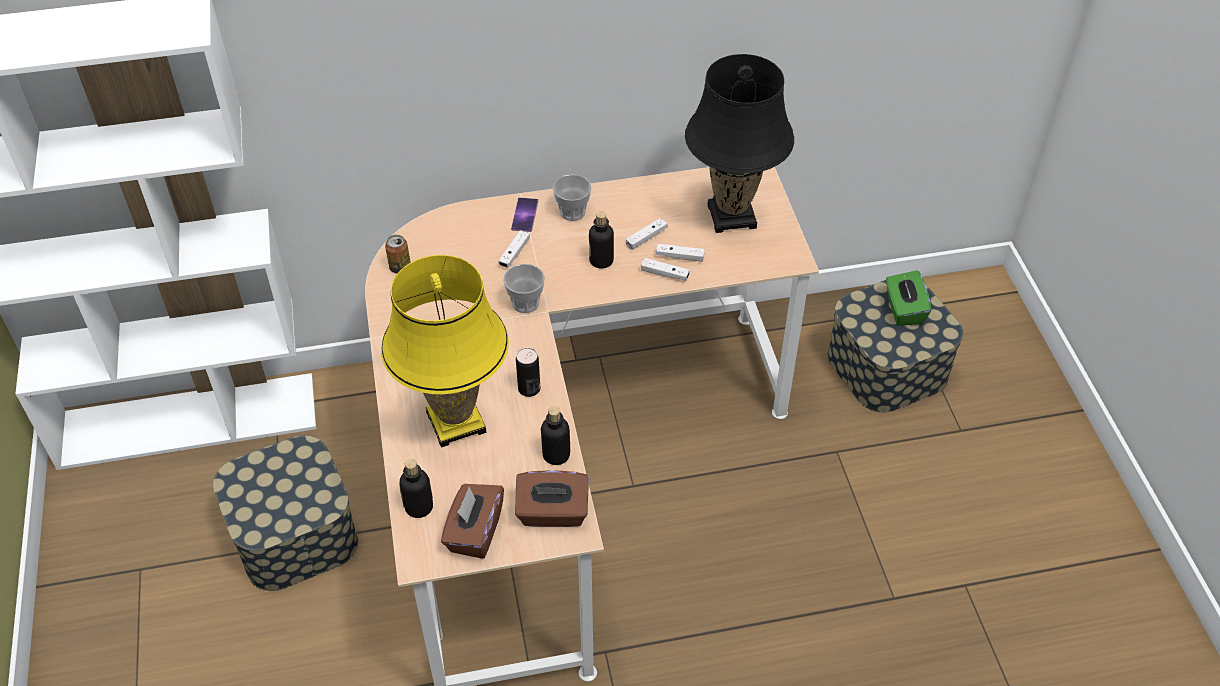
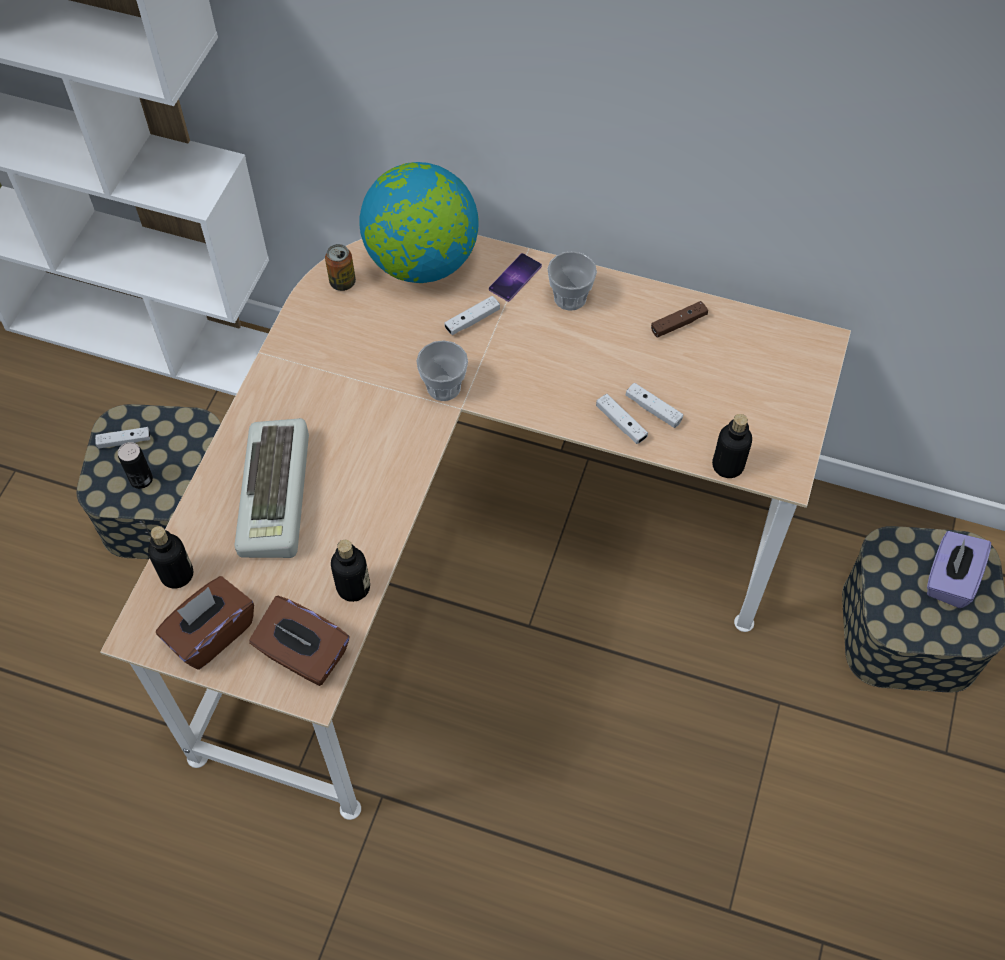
camera: 30 degrees right, 10 degrees up
(449, 231) = (421, 262): none -> globe
(456, 422) = (278, 495): yellow table lamp -> keyboard
(529, 389) = (378, 493): can -> can (141, 479)
(601, 260) = (561, 373): bottle -> bottle (727, 465)
(646, 238) = (631, 368): white game controller -> white game controller (124, 441)
(658, 198) = (678, 324): none -> brown game controller
(731, 216) = (749, 385): black table lamp -> none
(904, 310) = (949, 579): green tissue box -> purple tissue box

